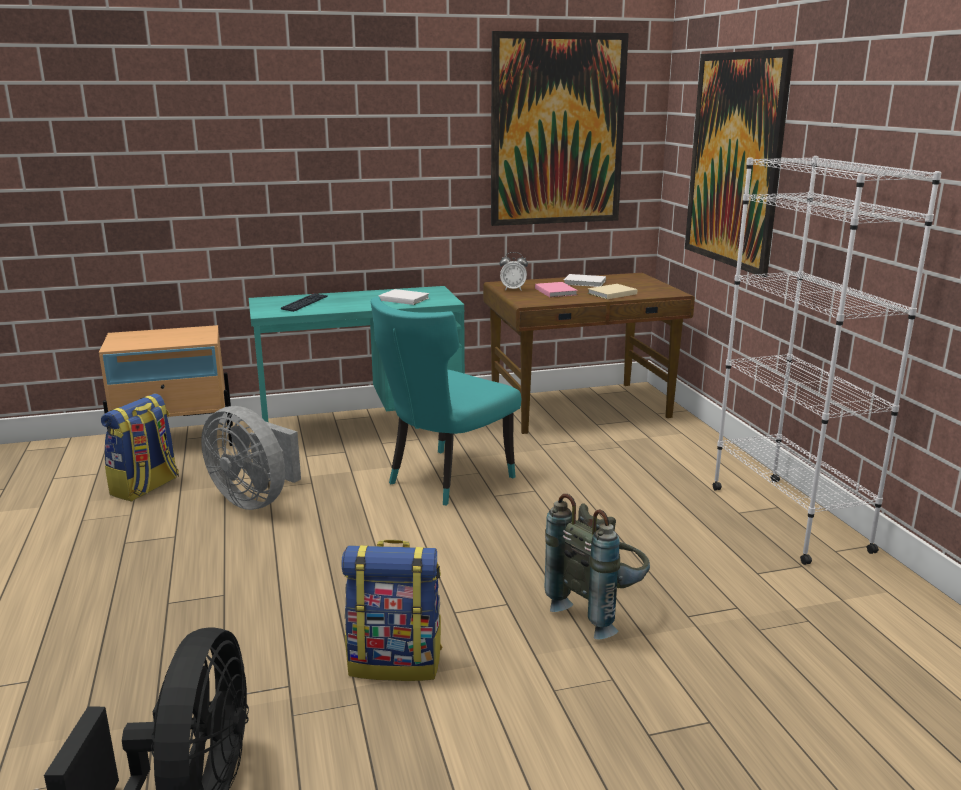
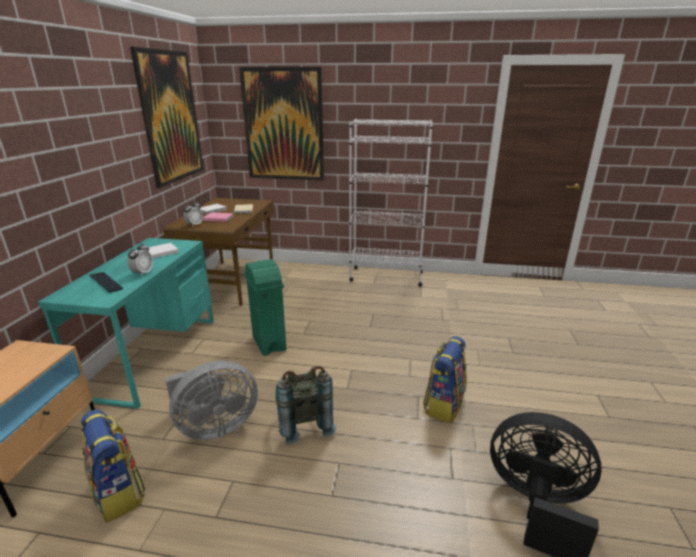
camera: 65 degrees left, 5 degrees up
(340, 308) = (143, 273): none -> alarm clock
(444, 480) = (269, 343): turquoise chair -> green trash can
(599, 610) = (428, 337): grey backpack -> grey backpack (303, 423)

